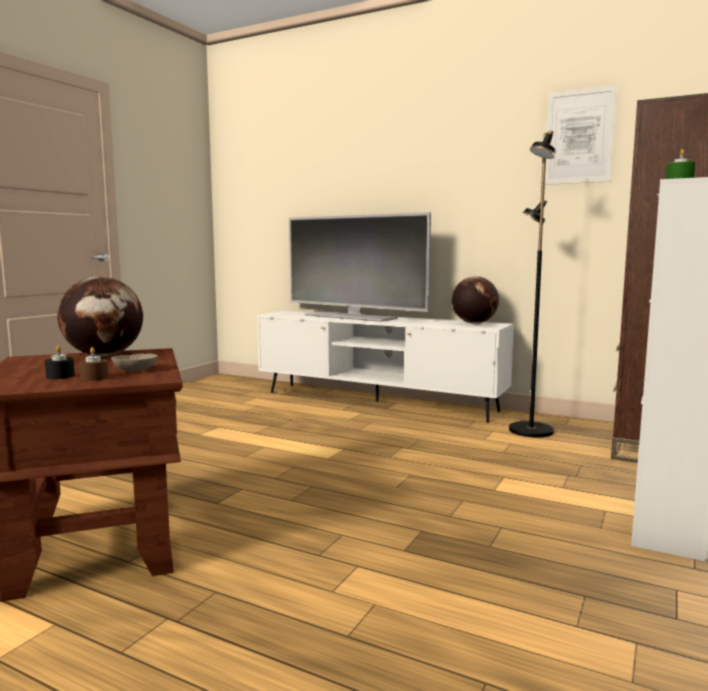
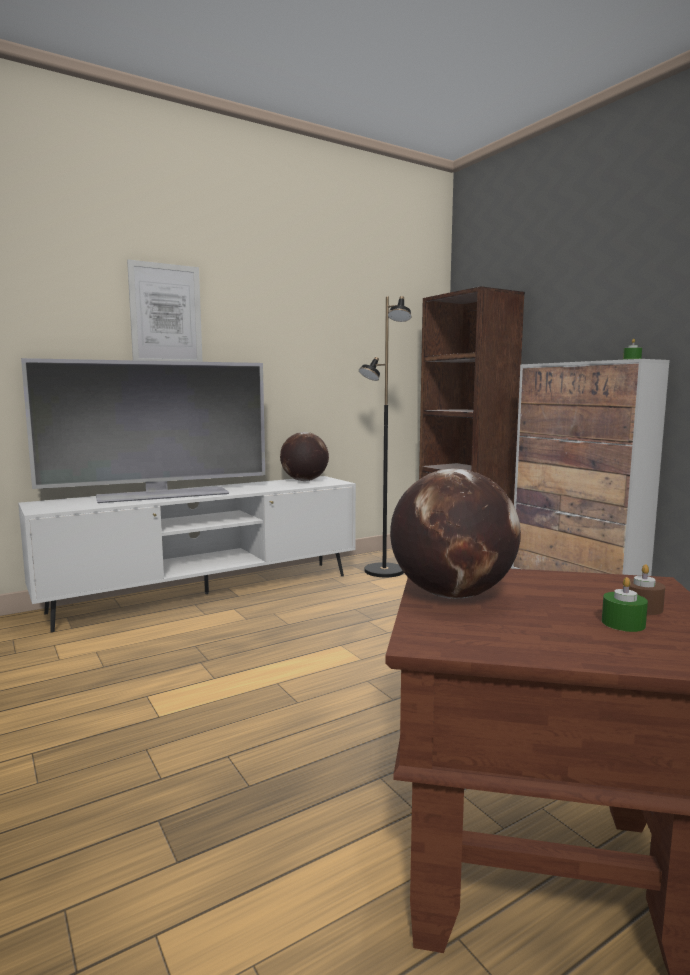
camera: 60 degrees left, 0 degrees up
(60, 376) = (623, 623): black candle -> green candle
(135, 370) = (590, 588): beige bowl -> none
(579, 137) = (363, 301): picture -> picture (166, 314)

